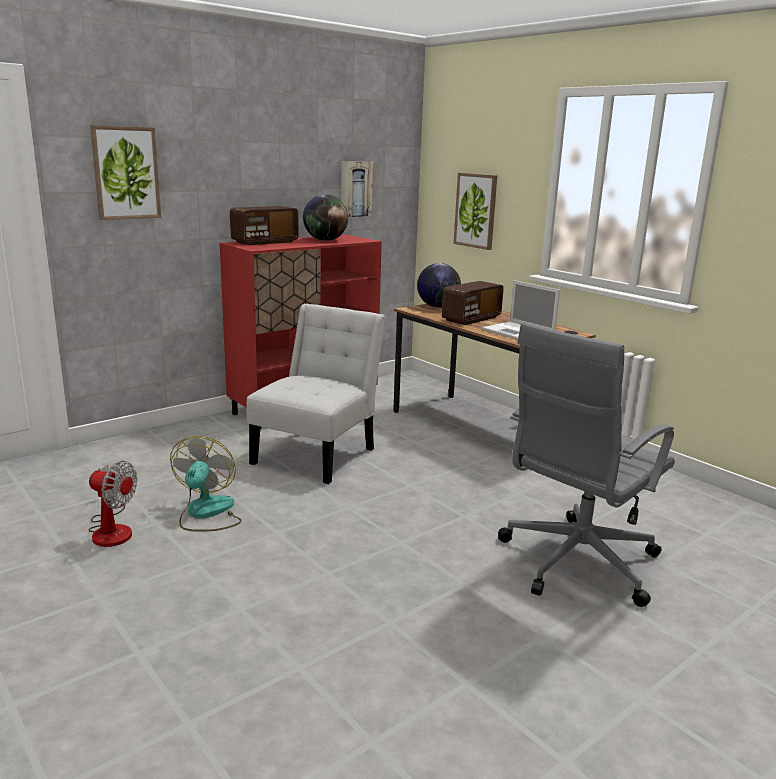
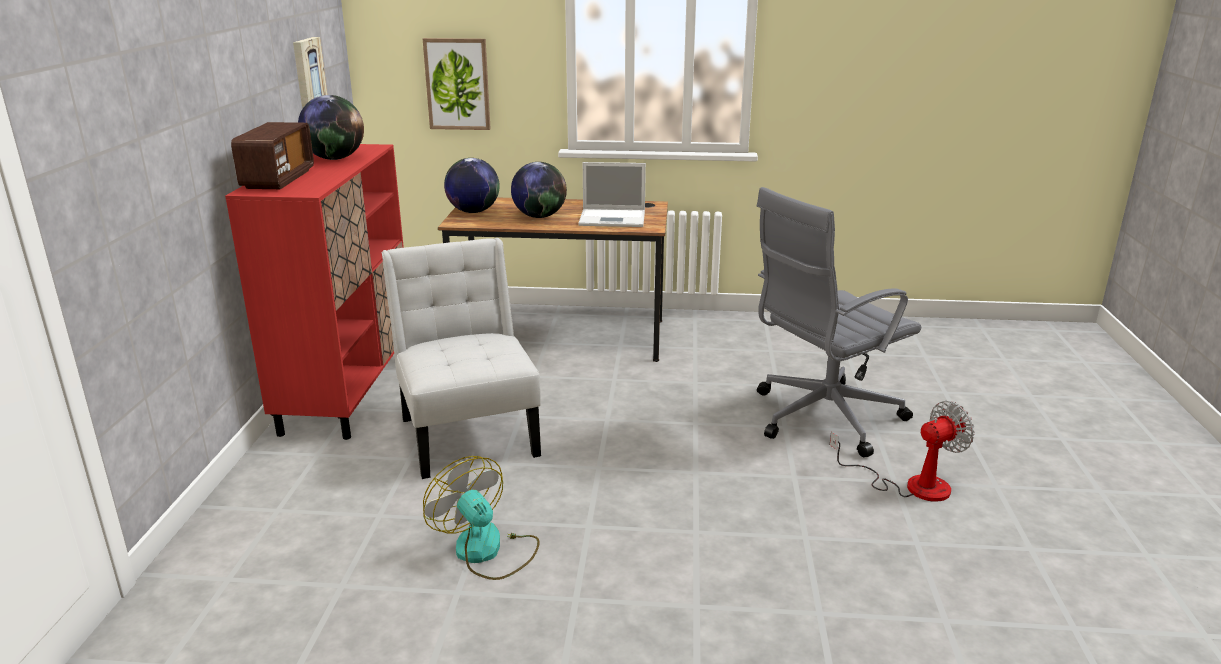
camera: 45 degrees left, 5 degrees up
(112, 529) = (424, 629): fan -> fan (911, 485)
(126, 173) = (113, 117): picture -> none
(471, 319) = (539, 216): radio -> globe
(575, 563) = (822, 418): grey office chair -> grey office chair turned 60 degrees clockwise

